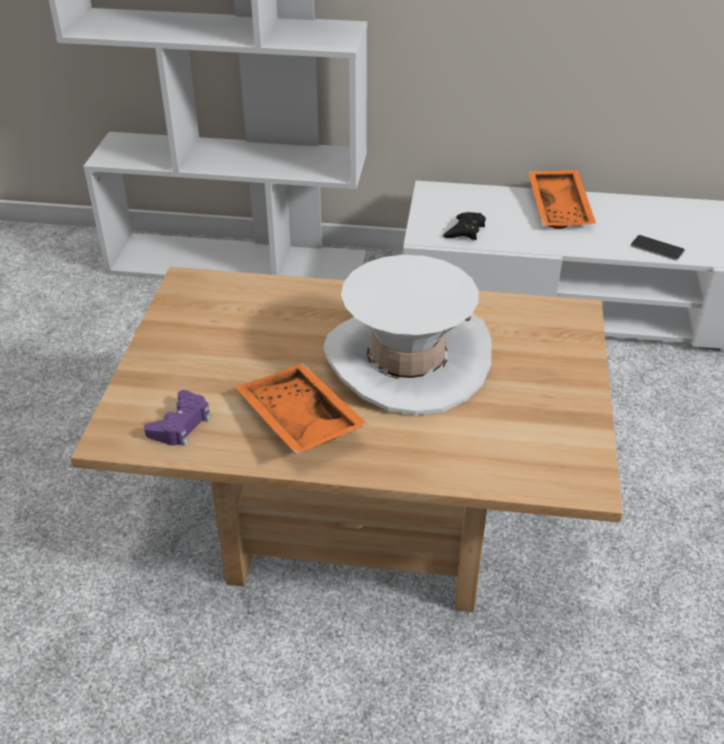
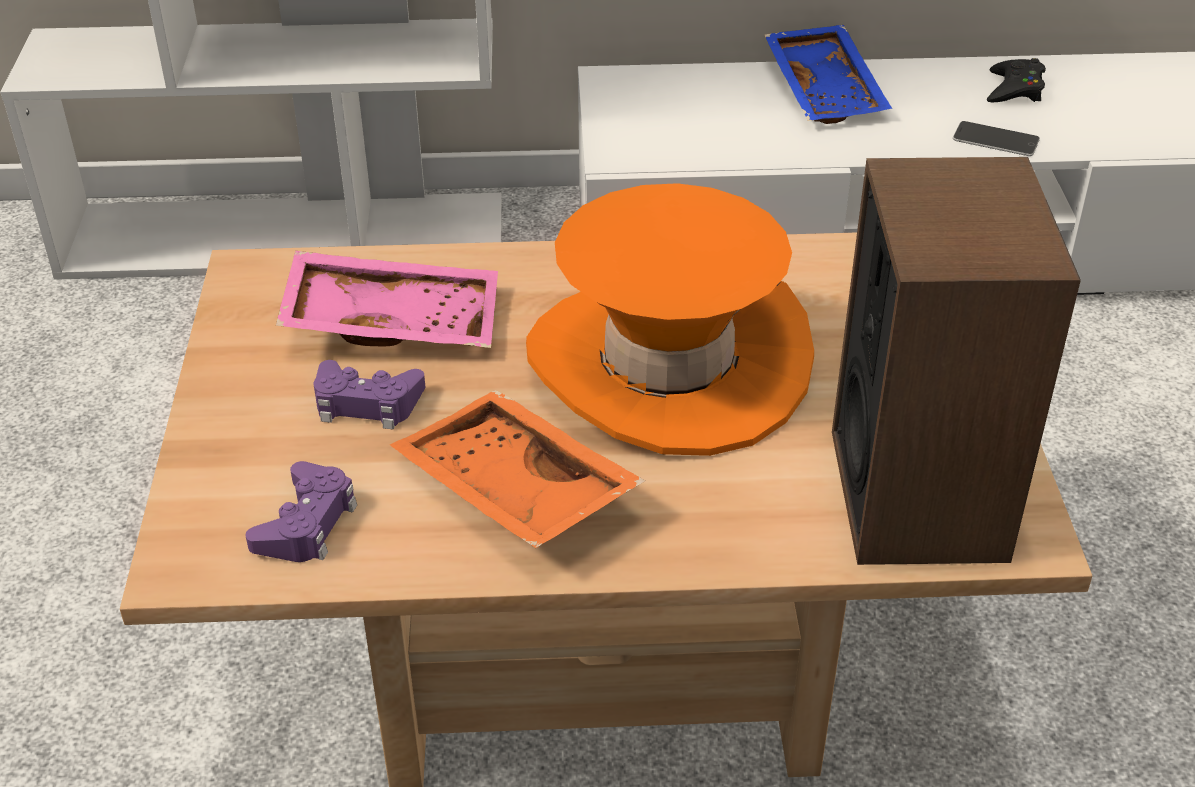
camera: 10 degrees left, 0 degrees up
(231, 362) = (366, 403): none -> purple game controller
(258, 317) = (394, 320): none -> pink tray
(407, 359) = (669, 364): white hat -> orange hat
(465, 231) = (682, 141): black game controller -> black game controller (1014, 89)
(532, 452) = (918, 493): none -> speaker
(561, 208) = (827, 90): orange tray -> blue tray

